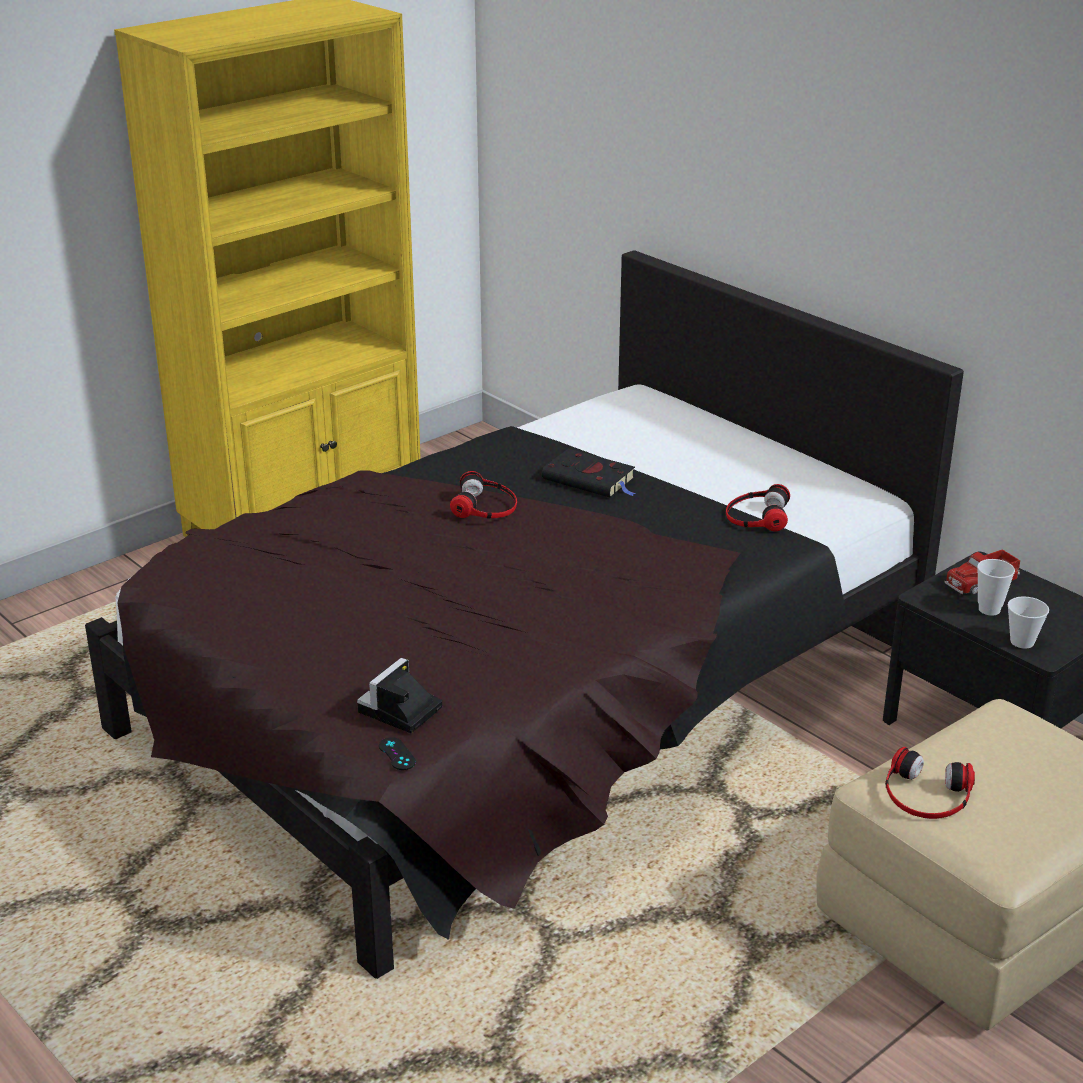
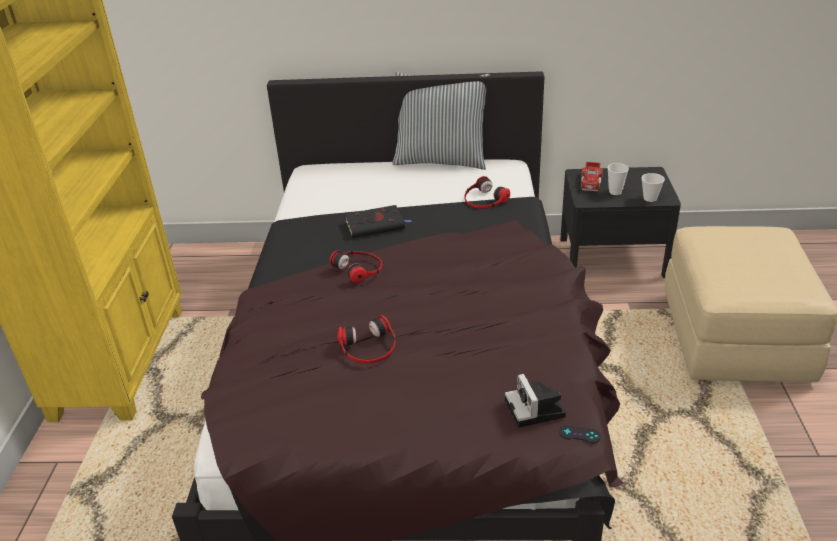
camera: 45 degrees left, 5 degrees up
(798, 452) = (441, 160): none -> pillow
(926, 794) = (745, 285): headphones -> headphones (369, 347)

